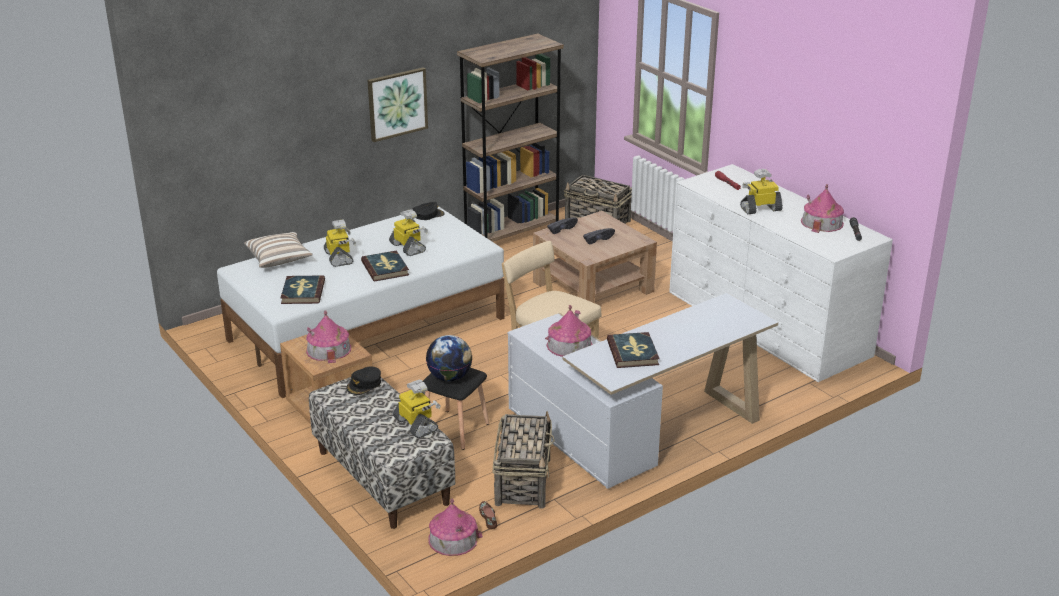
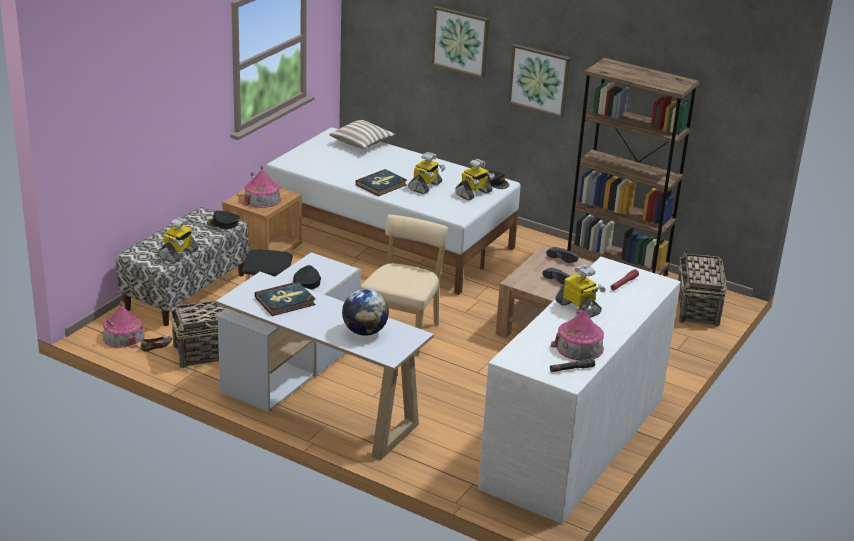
camera: 65 degrees right, 0 degrees up
(302, 292) = (317, 163): book -> none
(309, 104) = (460, 41): none -> picture
(339, 258) = (384, 164): toy robot -> toy robot (473, 193)
(450, 377) = (261, 257): globe -> globe (364, 332)
(569, 345) = (307, 282): toy house -> black cap

